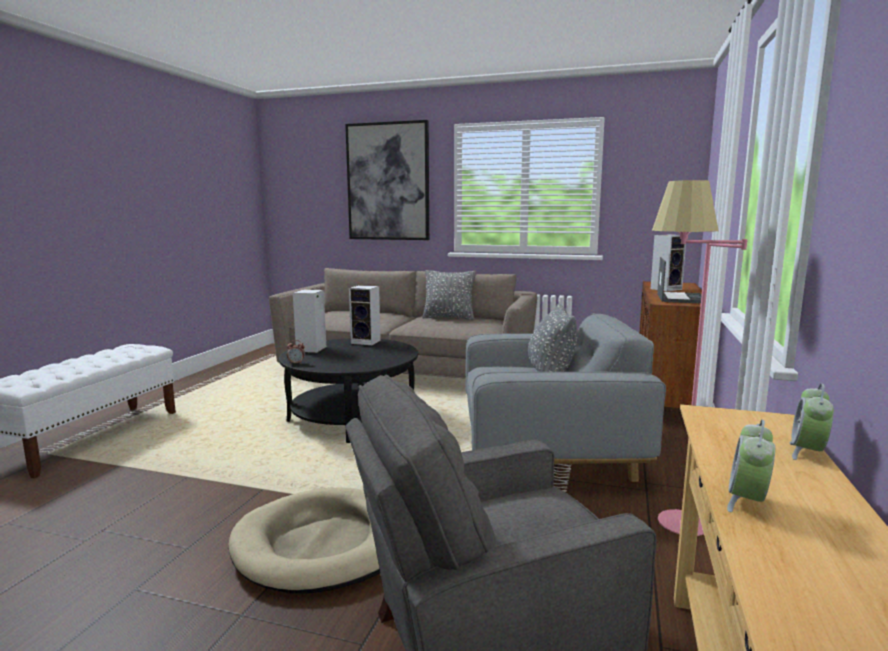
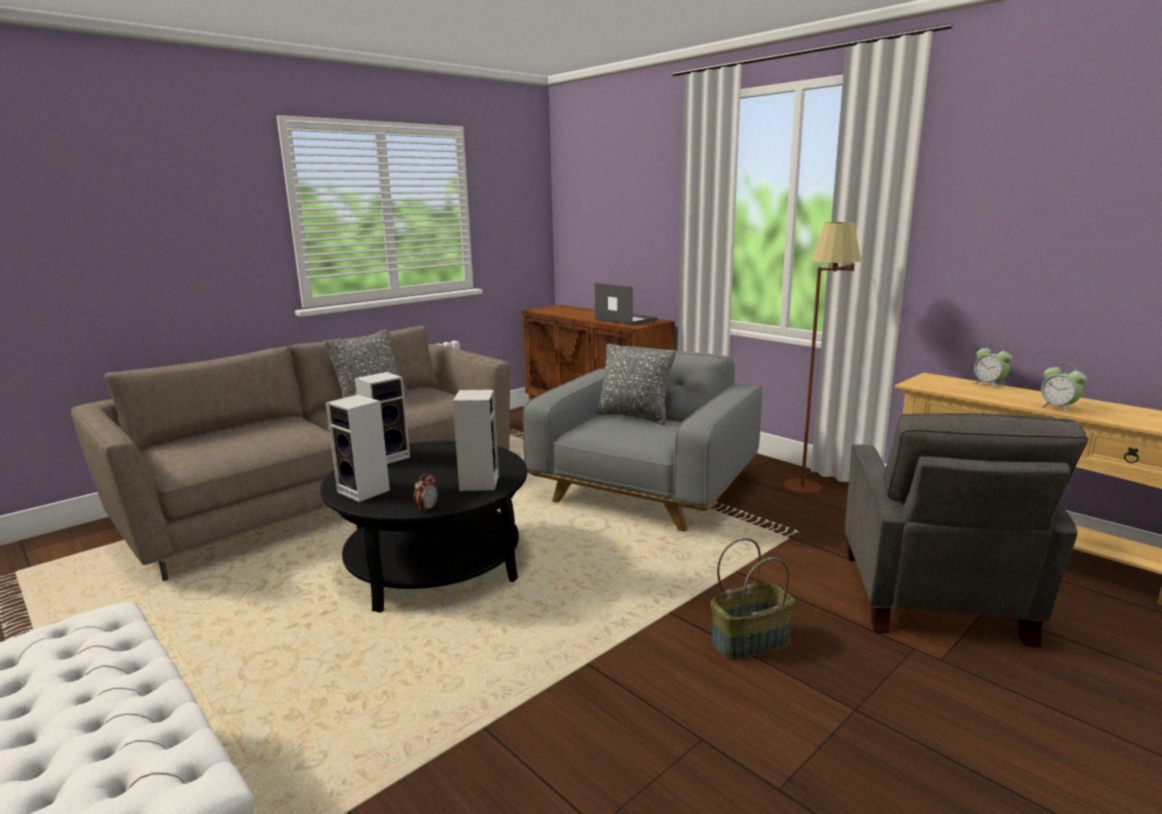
camera: 60 degrees left, 5 degrees up
(324, 545) = (750, 640): beige dog bed -> basket
(388, 182) = (169, 205): picture -> none
(666, 289) = (576, 314): speaker -> speaker (478, 482)
(671, 530) = (810, 493): pink floor lamp -> brown floor lamp

